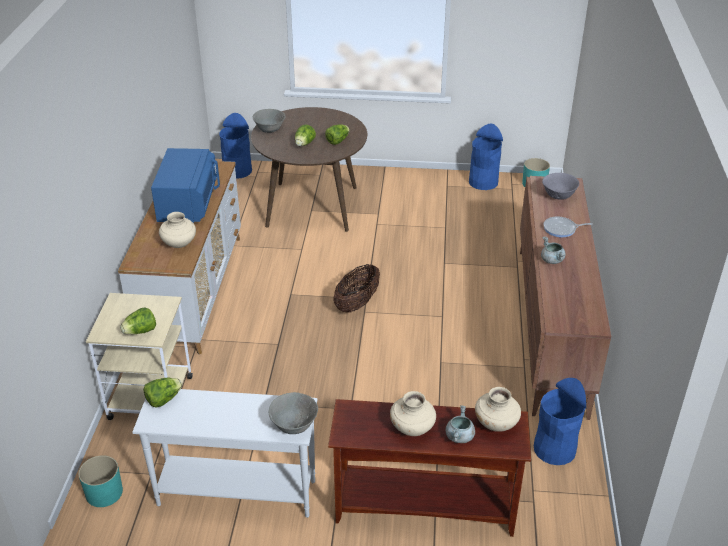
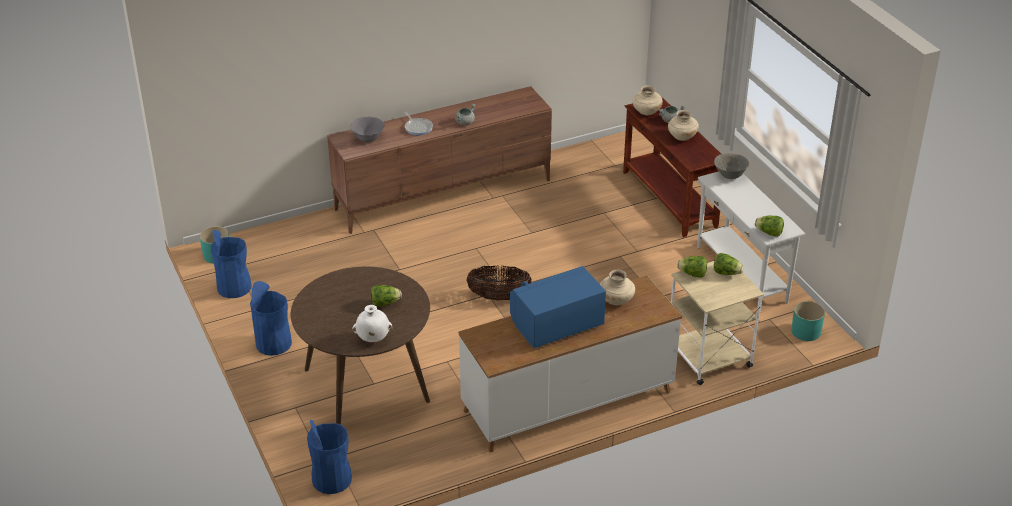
camera: 120 degrees left, 0 degrees up
(269, 130) = (373, 339): grey bowl -> white vase
(338, 141) = (361, 284): lettuce -> lettuce (692, 274)
(554, 449) = (571, 165): blue trash can -> blue trash can (273, 343)

